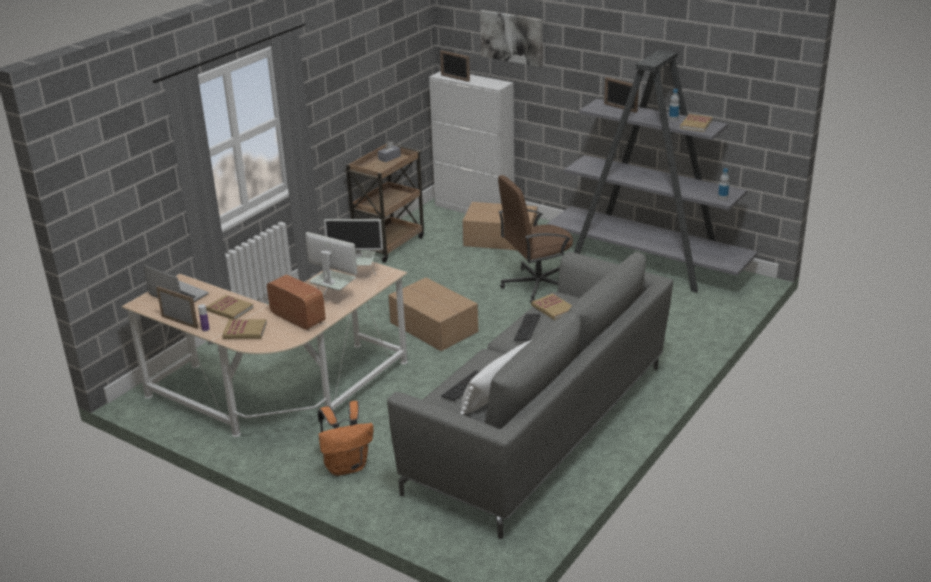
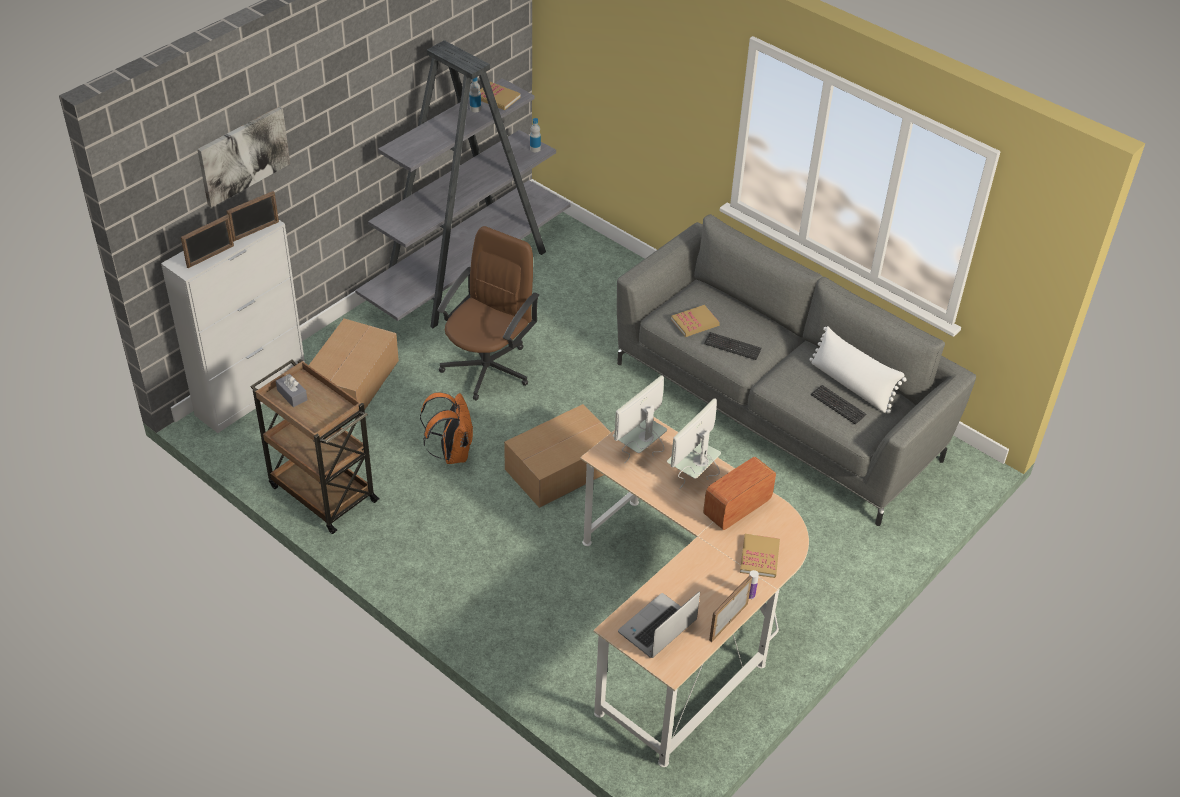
camera: 85 degrees left, 15 degrees up
(230, 309) = (704, 572): book -> none
(347, 466) = (829, 564): orange backpack -> orange backpack (452, 453)
(358, 275) = (639, 451): monitor -> monitor turned 150 degrees counterclockwise
(536, 285) = (488, 368): brown office chair -> brown office chair turned 135 degrees counterclockwise
(620, 108) = (420, 137): picture frame -> picture frame (255, 231)

